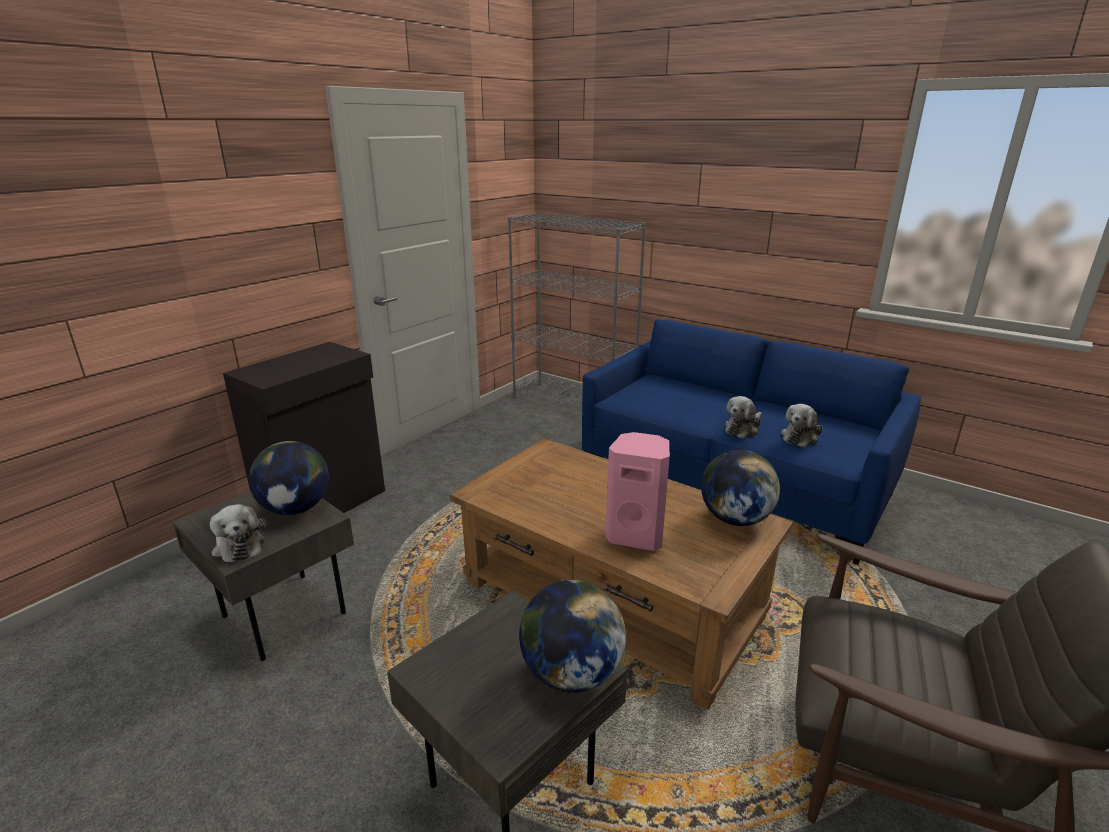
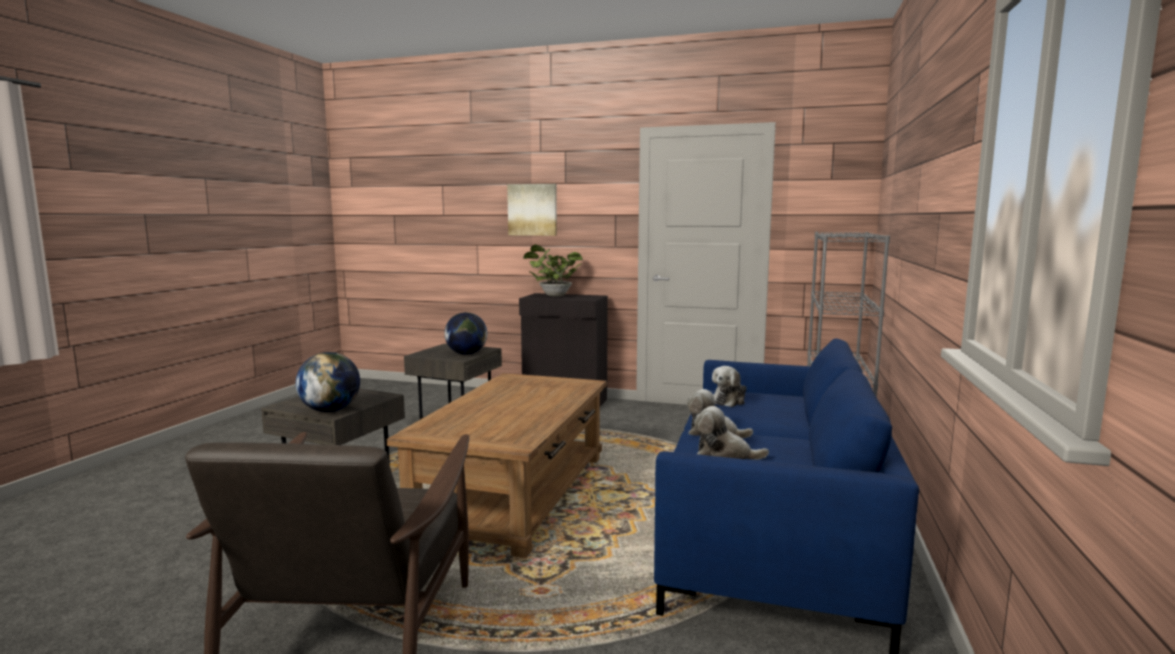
camera: 70 degrees right, 15 degrees down
(179, 231) = (532, 209): none -> picture
(239, 545) = (429, 353): plush toy -> plush toy (729, 400)
(275, 366) = (553, 295): none -> potted plant
(636, 535) = (476, 412): pink speaker -> none
(735, 519) = (518, 436): globe -> none

